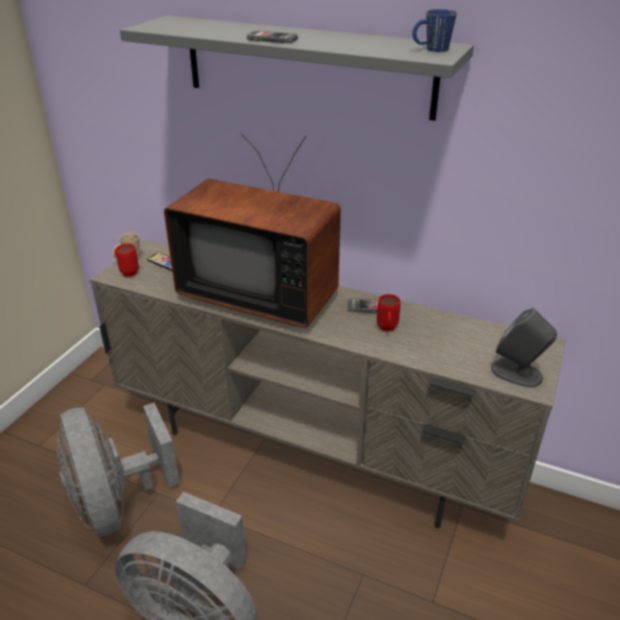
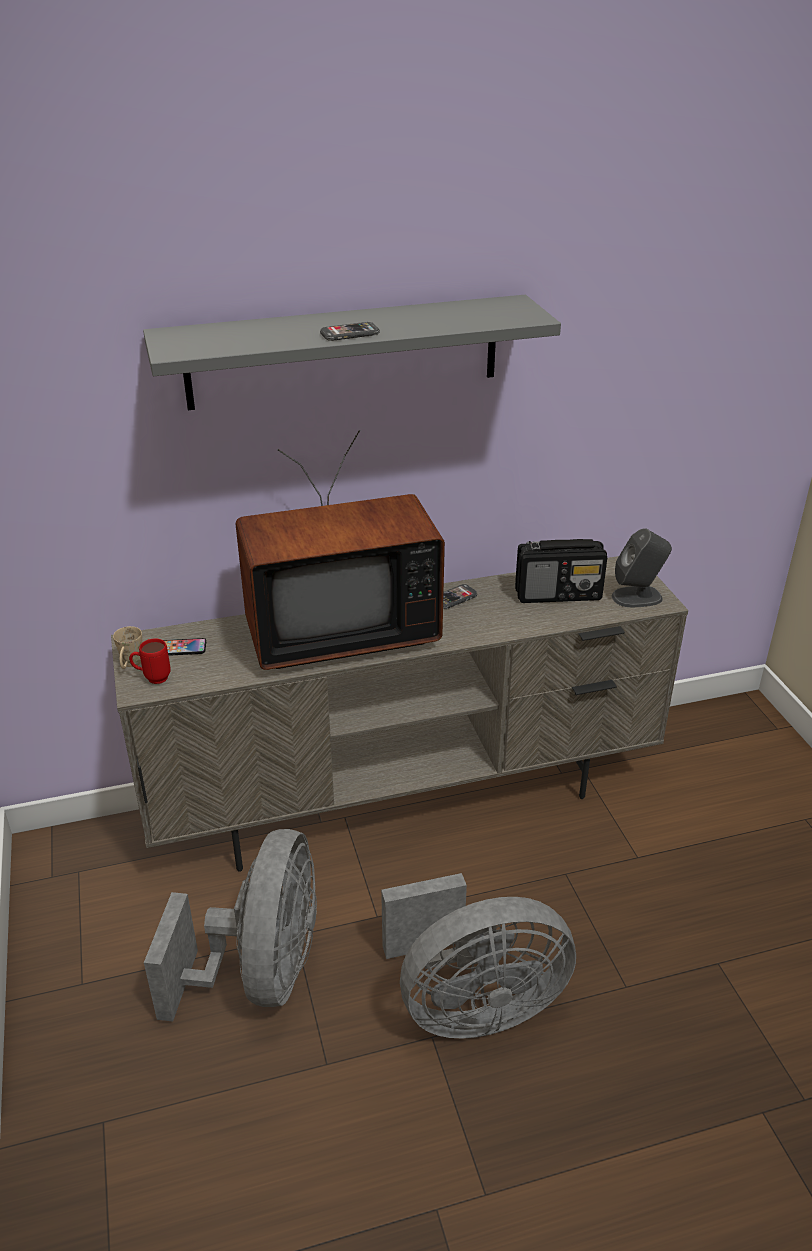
camera: 40 degrees left, 0 degrees up
(117, 502) = (261, 973): grey fan -> grey fan turned 105 degrees counterclockwise
(387, 329) = (498, 610): red mug -> none
(431, 50) = (511, 310): blue mug -> none
(451, 340) = (559, 594): none -> radio

